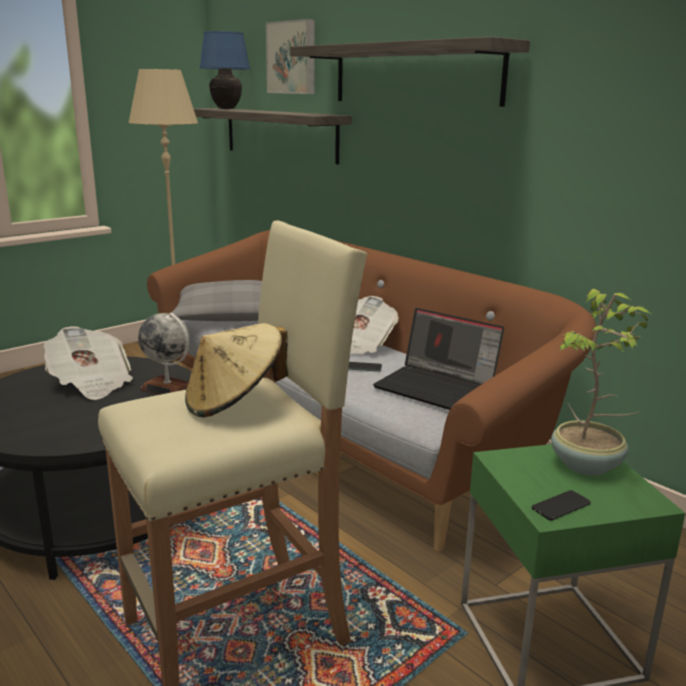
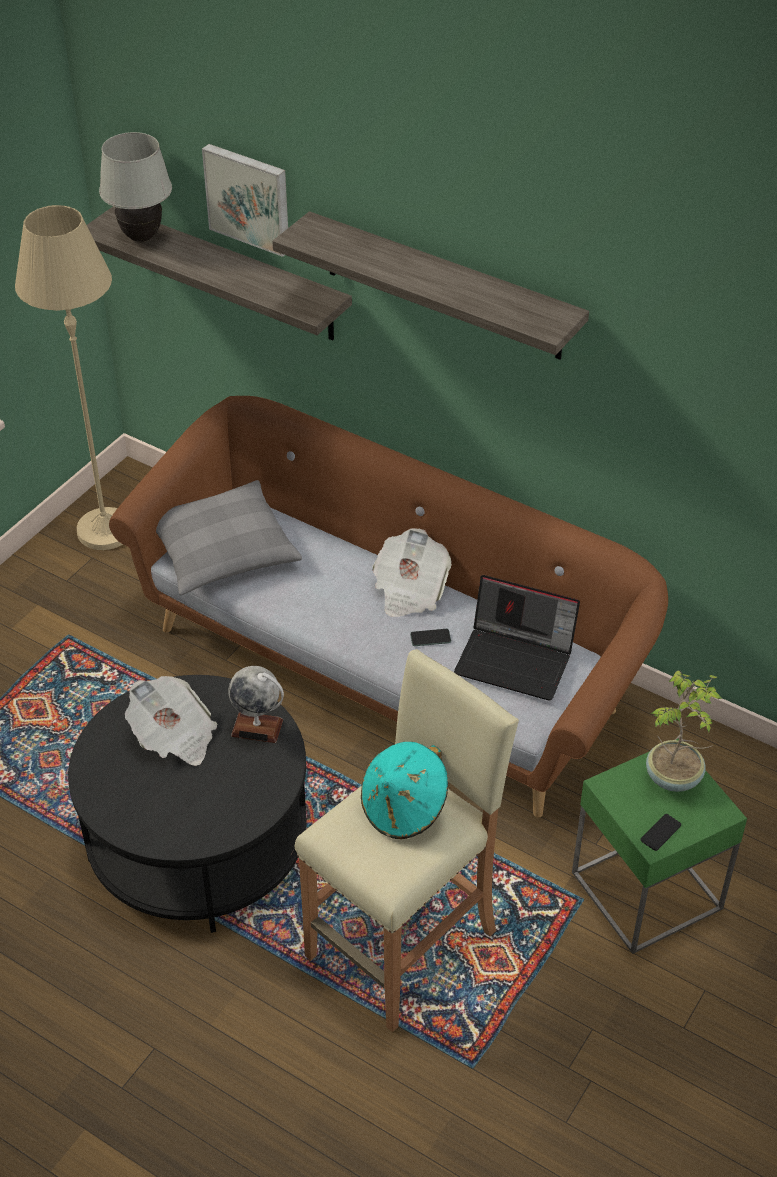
camera: 15 degrees left, 25 degrees up
(226, 109) = (141, 237): blue table lamp -> white table lamp
(235, 402) = (404, 808): beige hat -> turquoise hat

